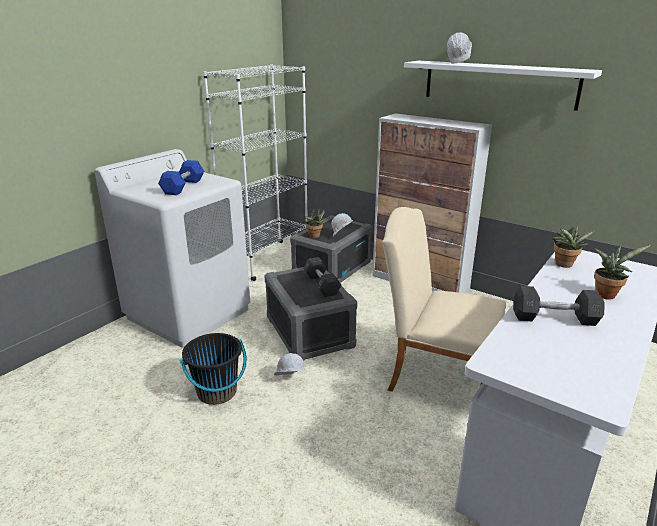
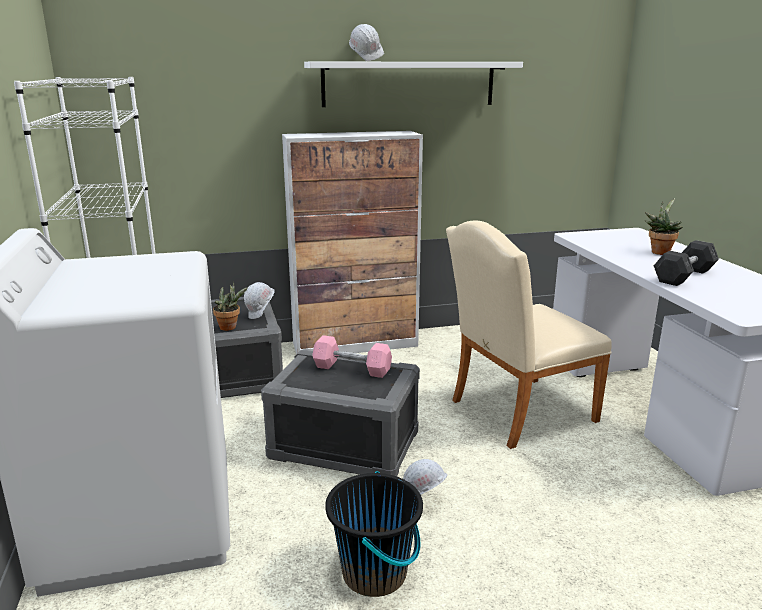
camera: 50 degrees left, 5 degrees down
(183, 187) = (146, 278): blue dumbbell -> none
(321, 285) = (352, 369): grey dumbbell -> pink dumbbell
(564, 265) = (594, 244): potted plant -> none

